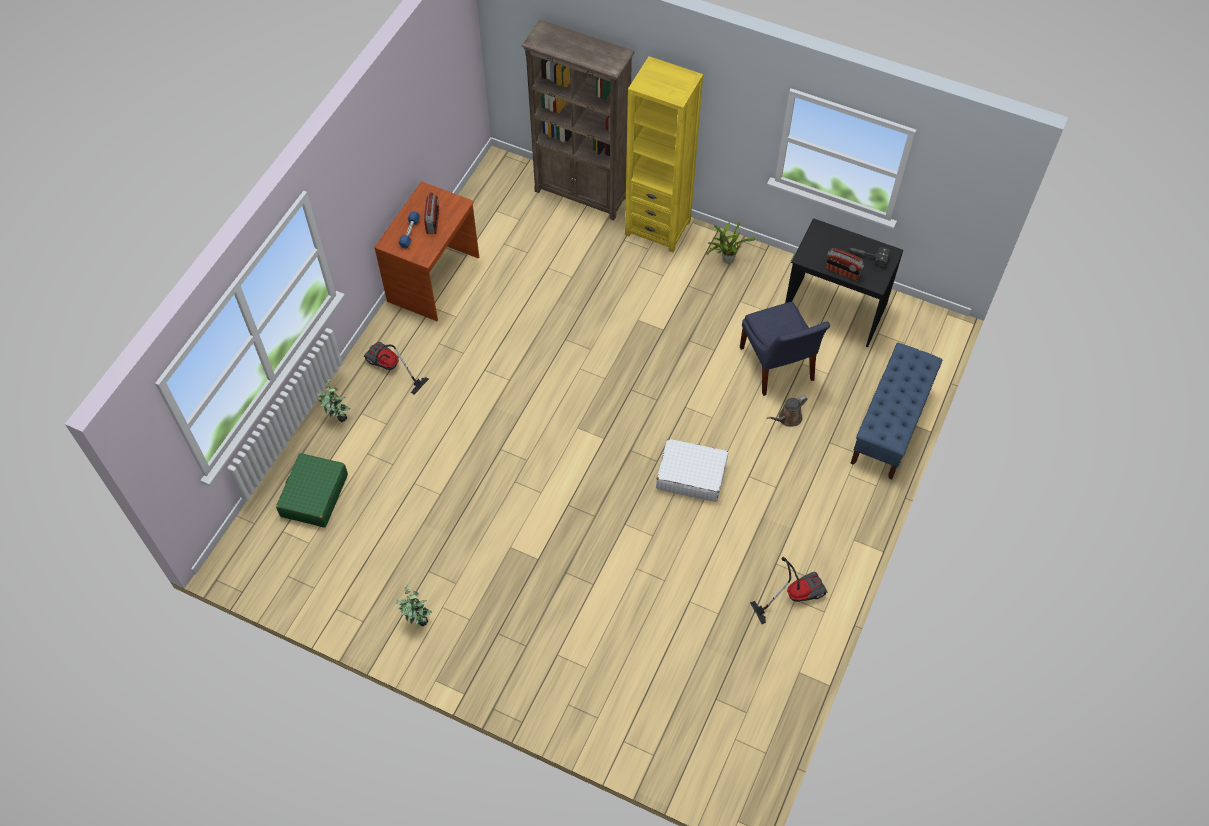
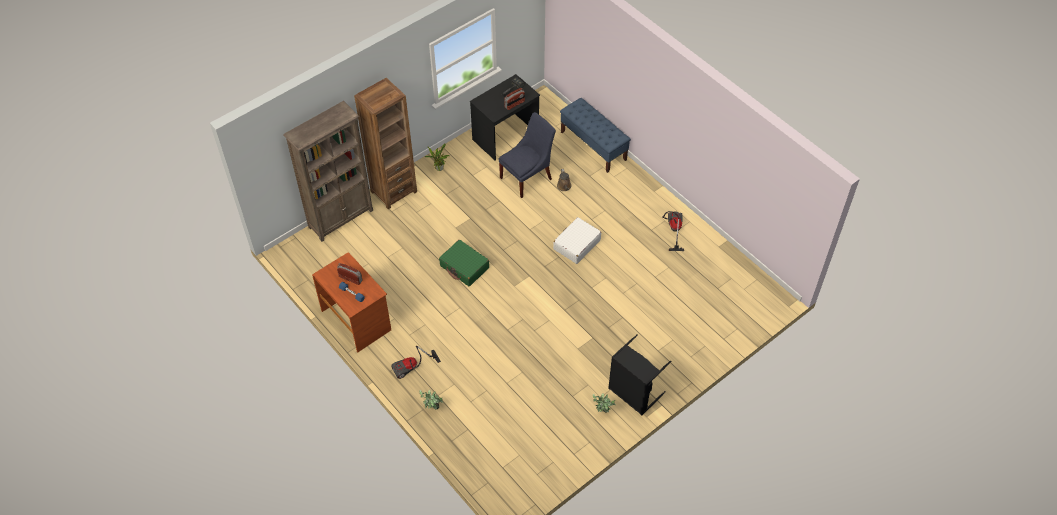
camera: 65 degrees left, 5 degrees down
(314, 496) = (485, 441): green suitcase -> green suitcase (464, 267)
(465, 648) = (632, 394): none -> black laundry basket
(658, 228) = (393, 191): yellow bookcase -> brown bookcase
(777, 367) = (528, 177): blue chair -> blue chair turned 45 degrees counterclockwise

